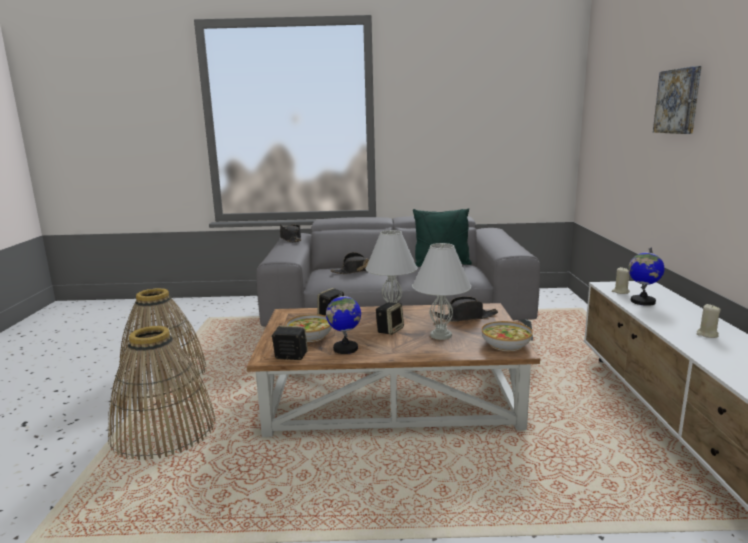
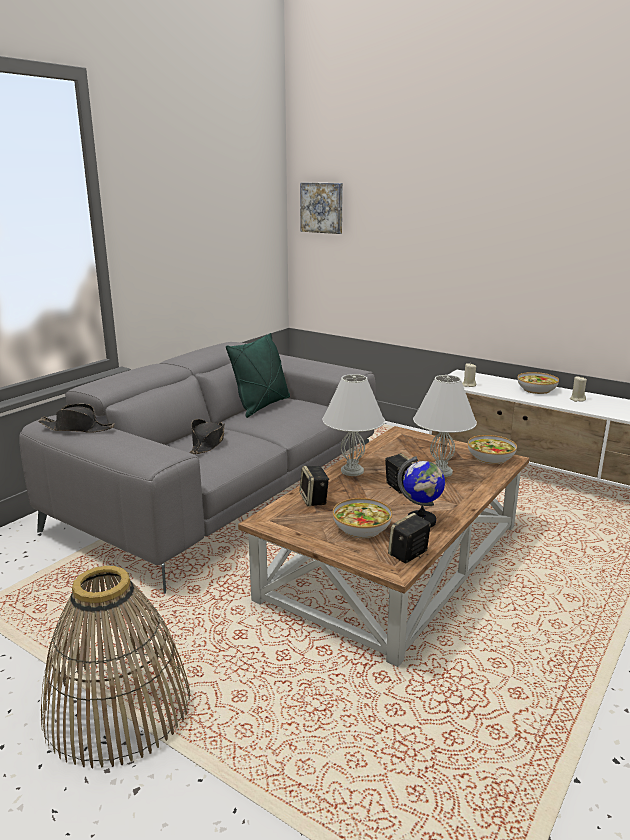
camera: 55 degrees left, 5 degrees up
(164, 431) = (301, 747): basket -> none
(466, 317) = (412, 449): black hat -> none
(642, 301) = (497, 388): globe -> none
(679, 101) = (467, 209): picture -> picture (322, 207)
(685, 314) = (537, 389): none -> bowl

